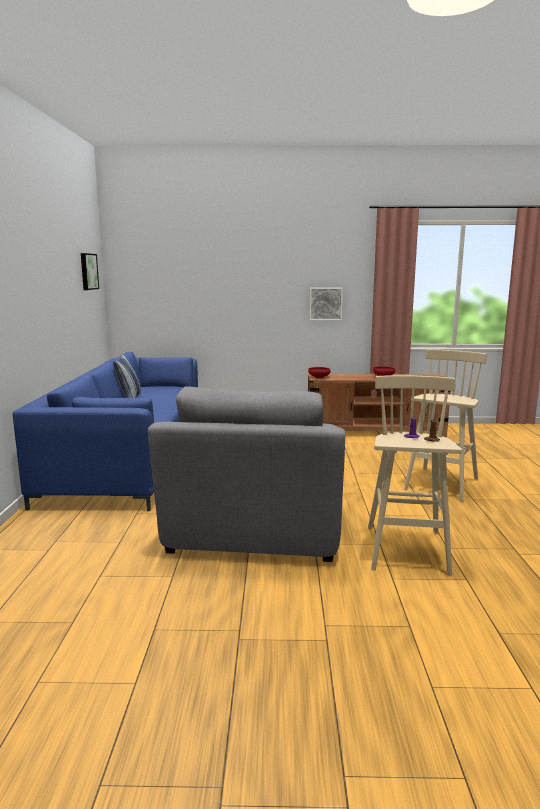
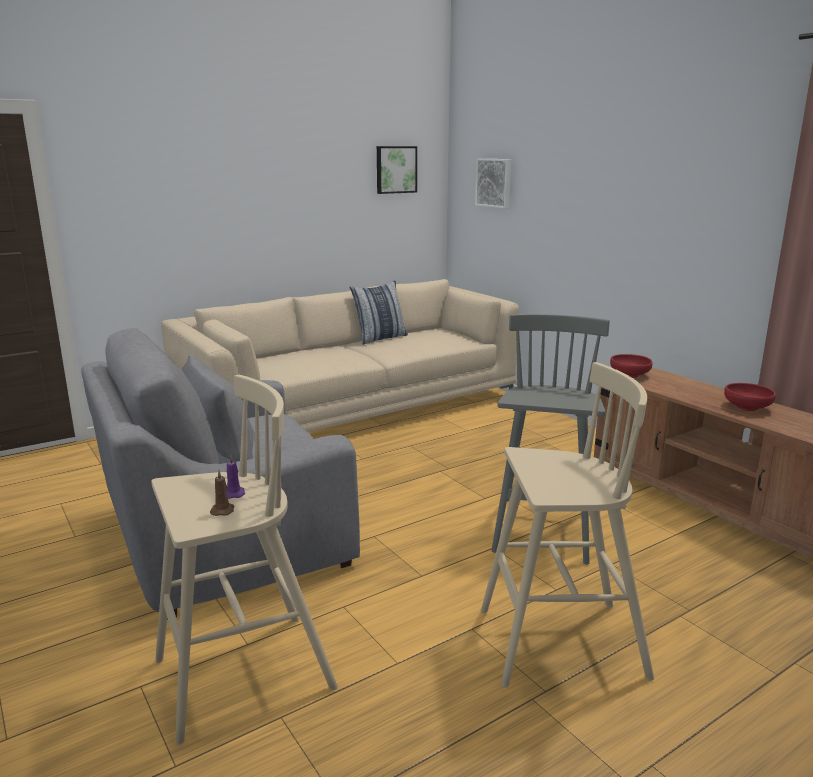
camera: 55 degrees right, 5 degrees up
(130, 457) = (352, 410): blue sofa -> beige sofa
(325, 303) = (704, 241): picture -> picture (494, 182)
(352, 461) = (543, 531): none -> grey stool

